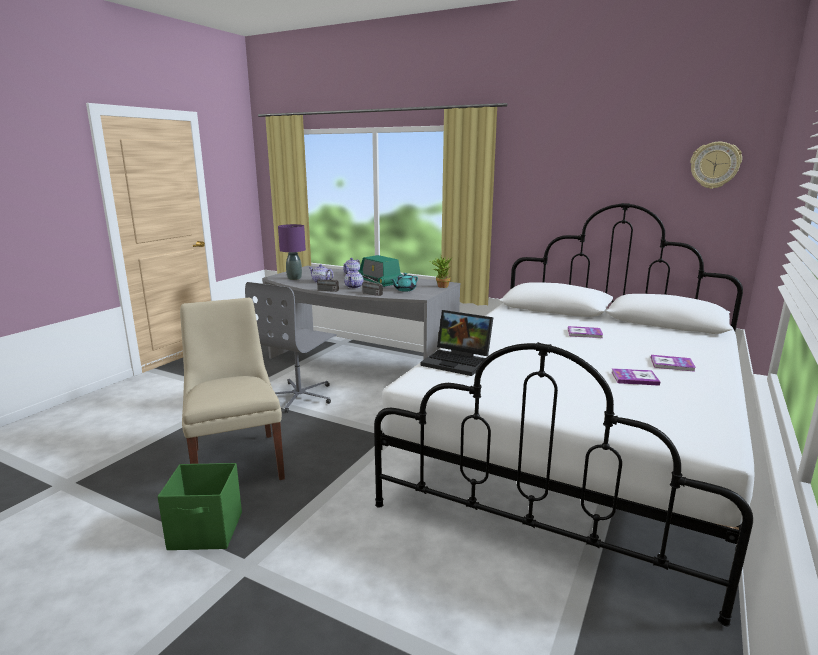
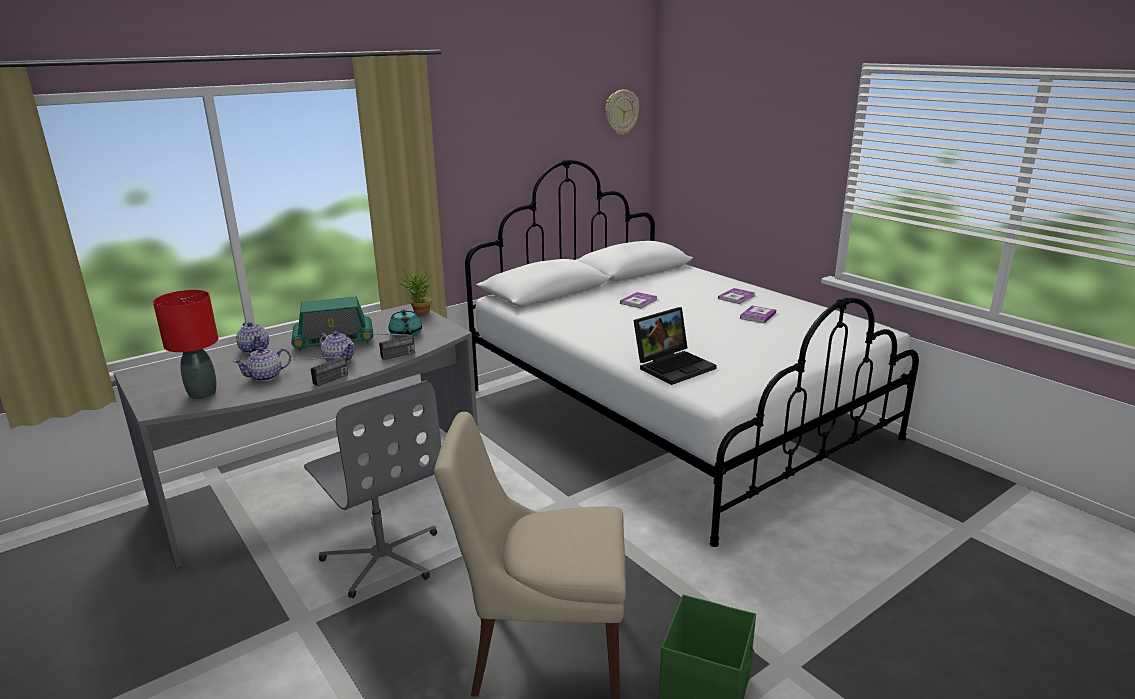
camera: 65 degrees left, 5 degrees up
(294, 278) = (203, 394): purple table lamp -> red table lamp

